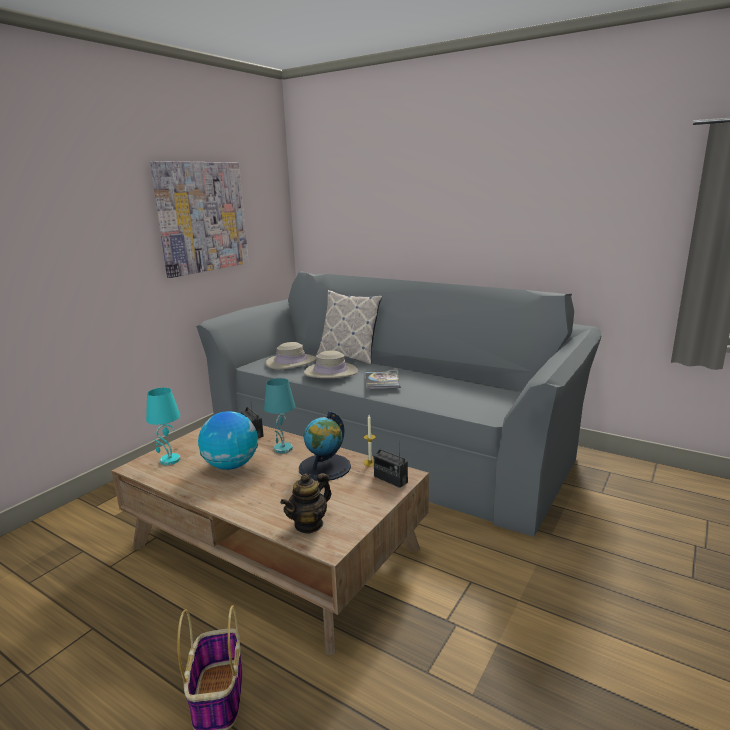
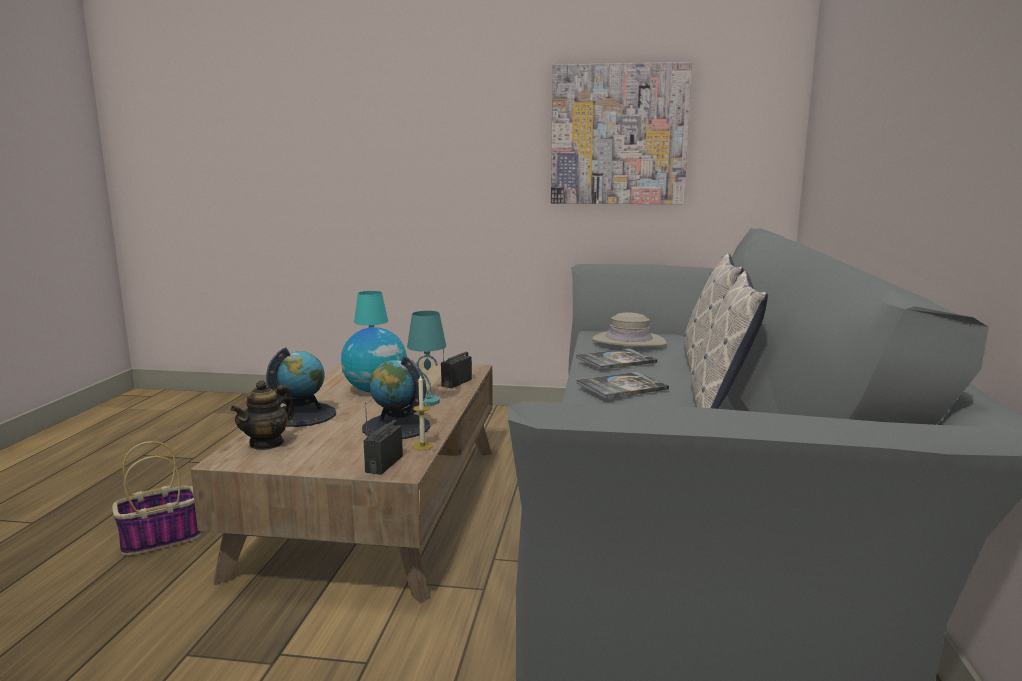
camera: 65 degrees right, 5 degrees down
(255, 503) = (303, 415): none -> globe
(309, 524) = (267, 443): teapot -> teapot turned 75 degrees counterclockwise
(330, 372) = (616, 360): beige hat -> book
(424, 370) = (719, 405): none -> pillow

